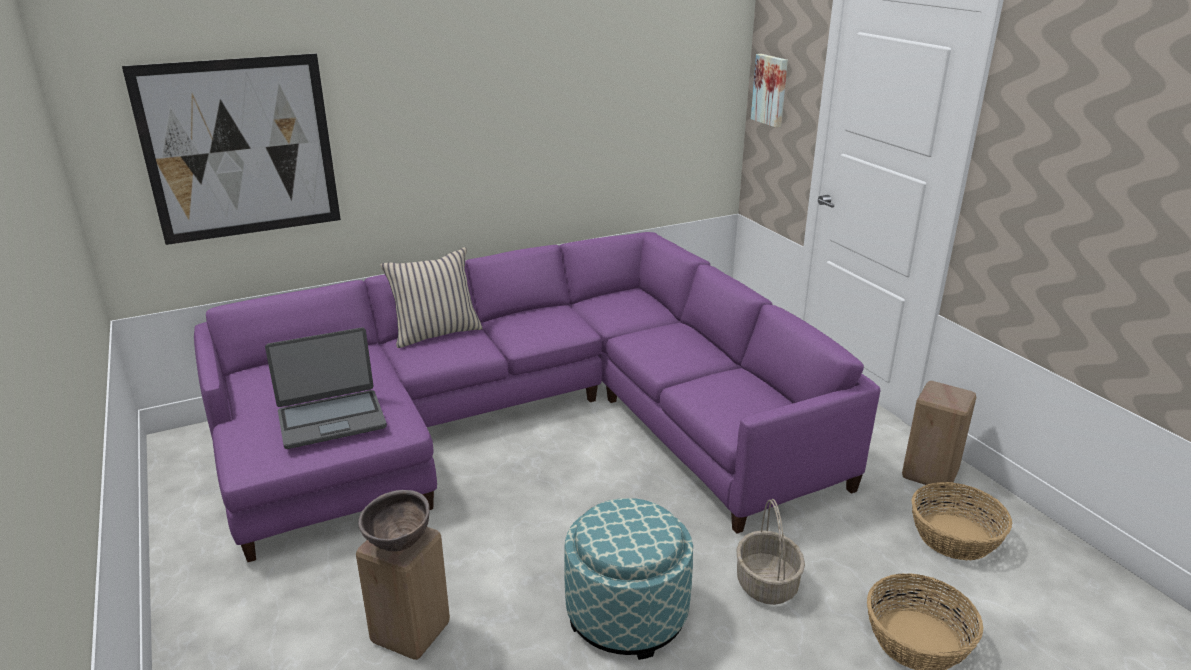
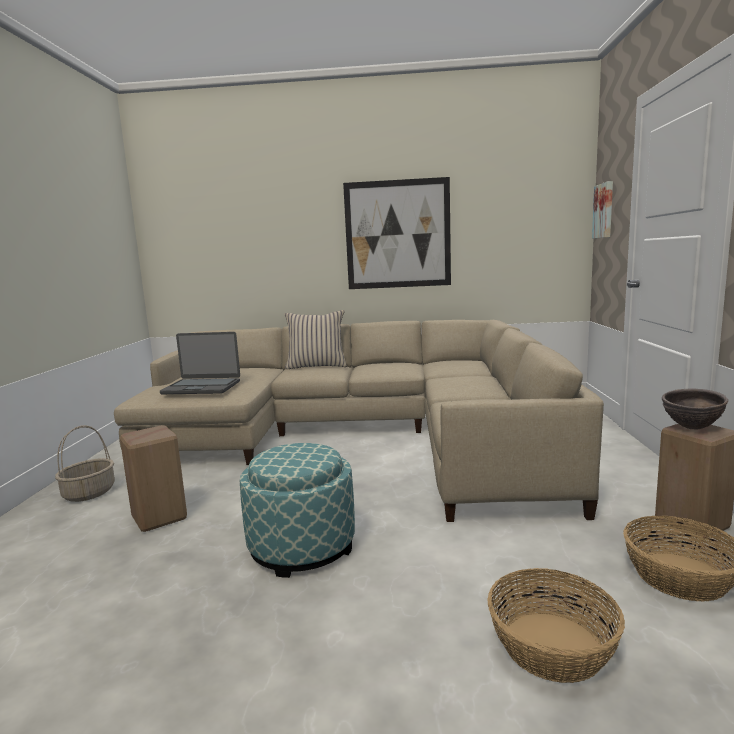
camera: 30 degrees right, 15 degrees down
(240, 149) = (223, 241): picture -> picture (397, 234)
(398, 544) = (143, 435): brown bowl -> brown bowl (691, 428)
(526, 422) = (360, 436): purple sofa -> beige sofa
(767, 585) = (437, 560): basket -> basket (89, 493)

